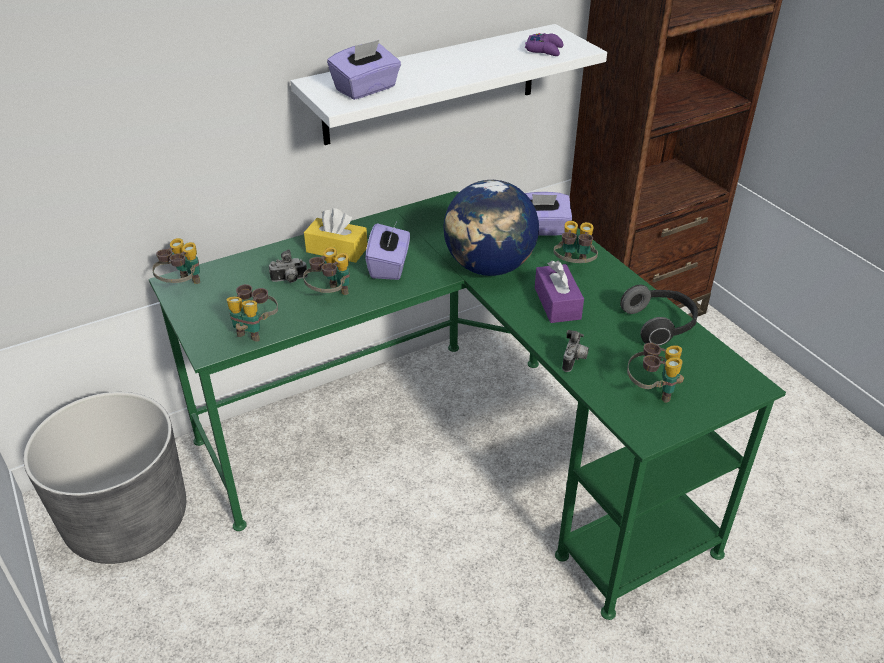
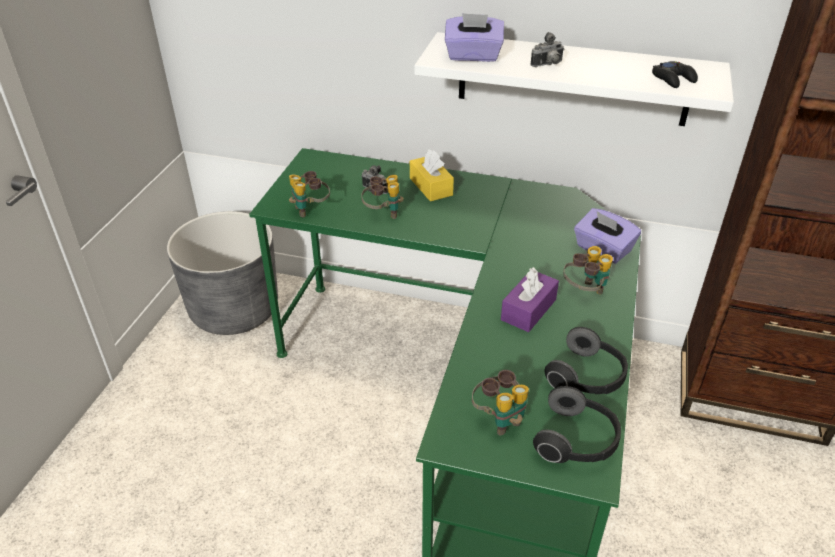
camera: 45 degrees right, 0 degrees up
(182, 286) = (312, 162): binoculars -> none
(389, 266) = (448, 215): purple tissue box -> none
(489, 267) = (517, 255): globe -> none
(544, 50) = (673, 79): purple game controller -> black game controller
(574, 360) = (476, 357): camera -> camera (548, 65)
(713, 371) = (577, 441): none -> headphones

